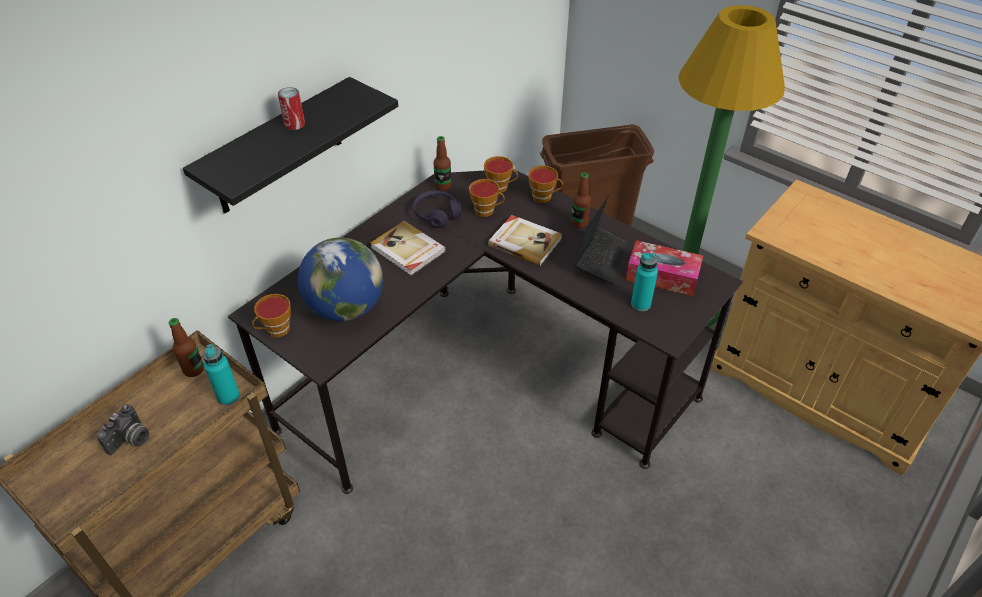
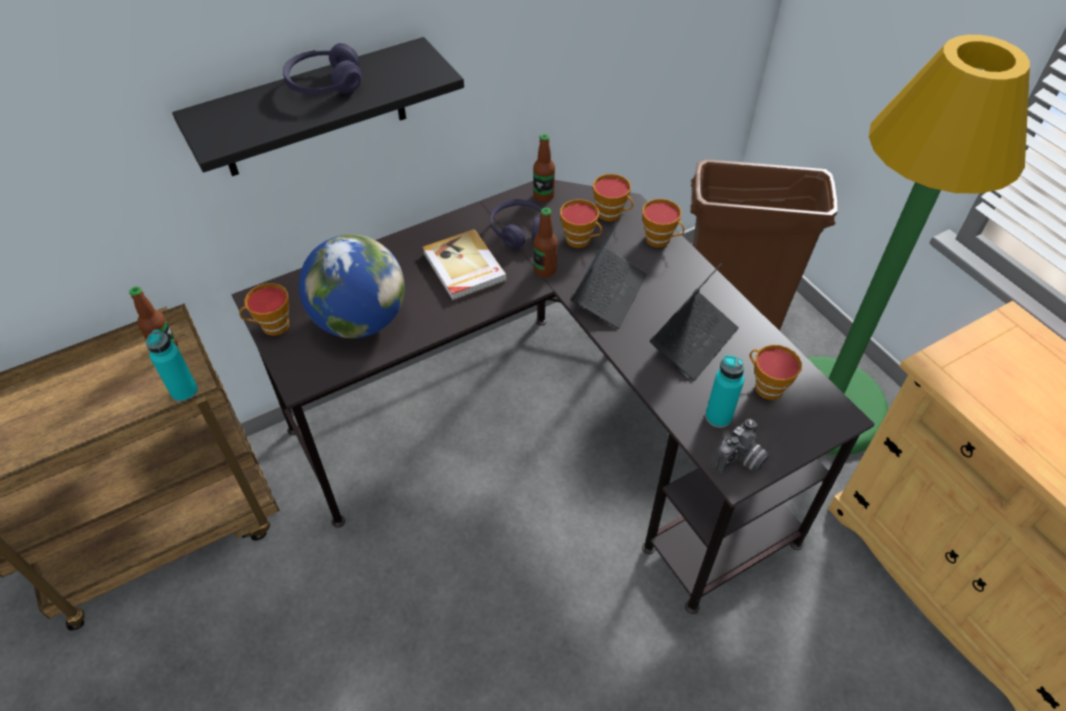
camera: 20 degrees right, 5 degrees up
(131, 440) = (64, 412): camera -> camera (741, 461)
(294, 124) = (325, 84): can -> purple headphones
(525, 242) = (609, 293): book -> laptop
(579, 223) = (689, 286): bottle -> bottle (545, 270)
(662, 276) = (765, 386): tissue box -> cup

